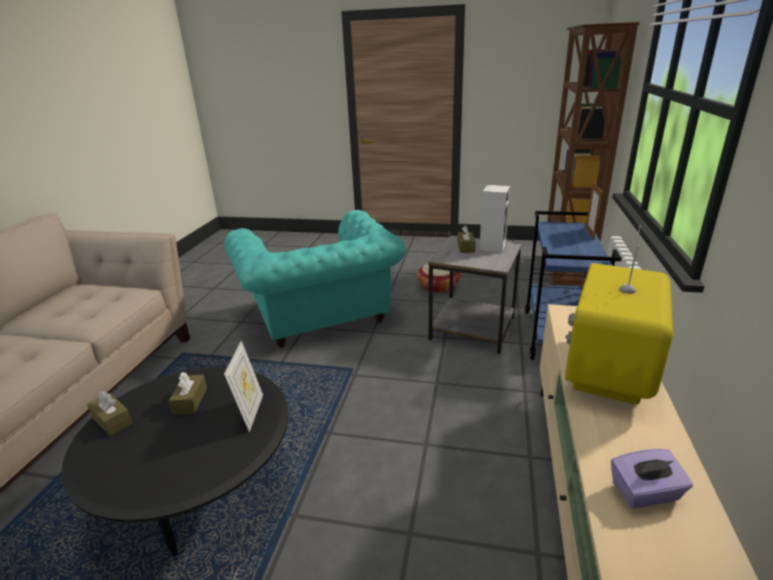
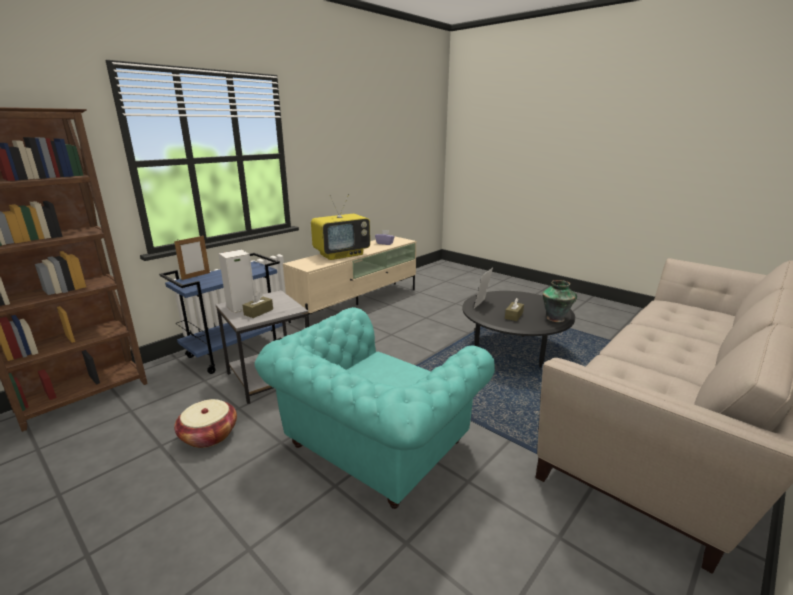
camera: 150 degrees left, 5 degrees down
(112, 421) = (556, 318): brown tissue box -> vase
(321, 316) = (372, 446): turquoise armchair -> turquoise armchair turned 150 degrees counterclockwise

